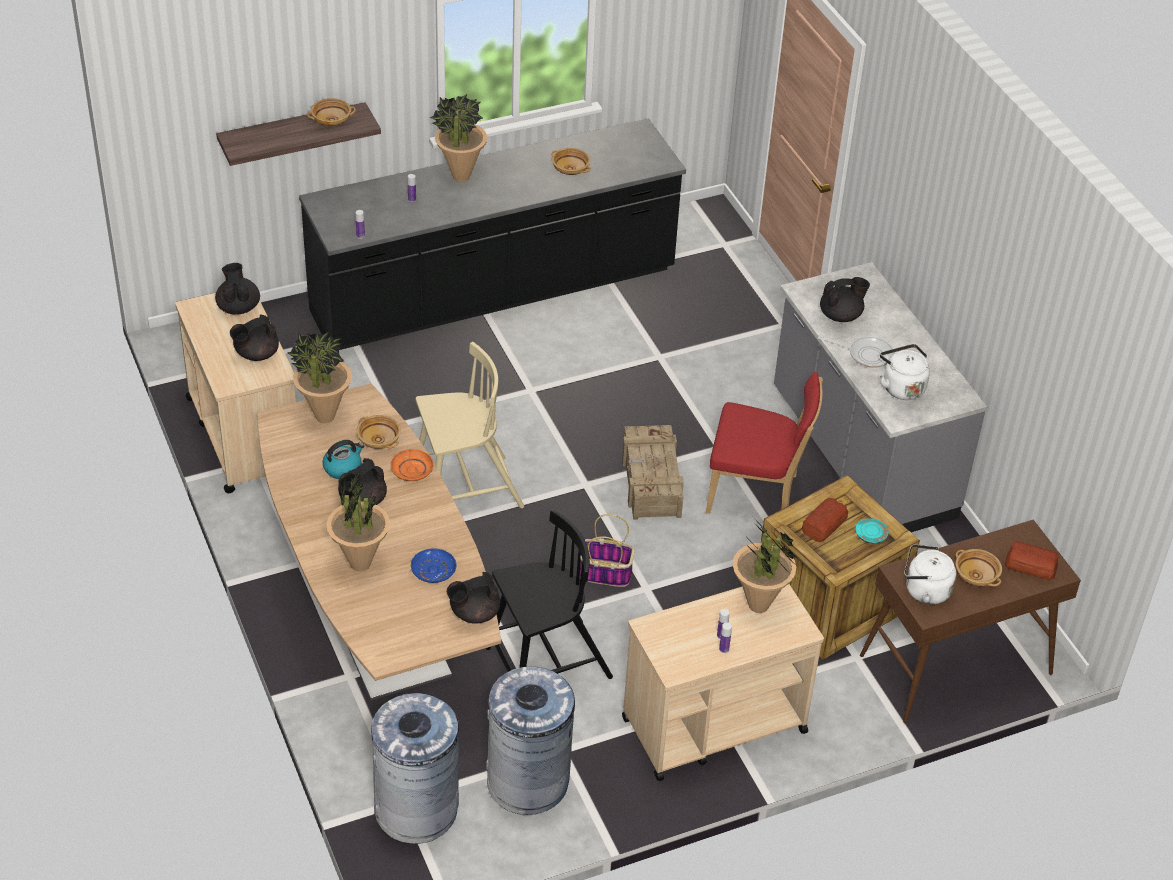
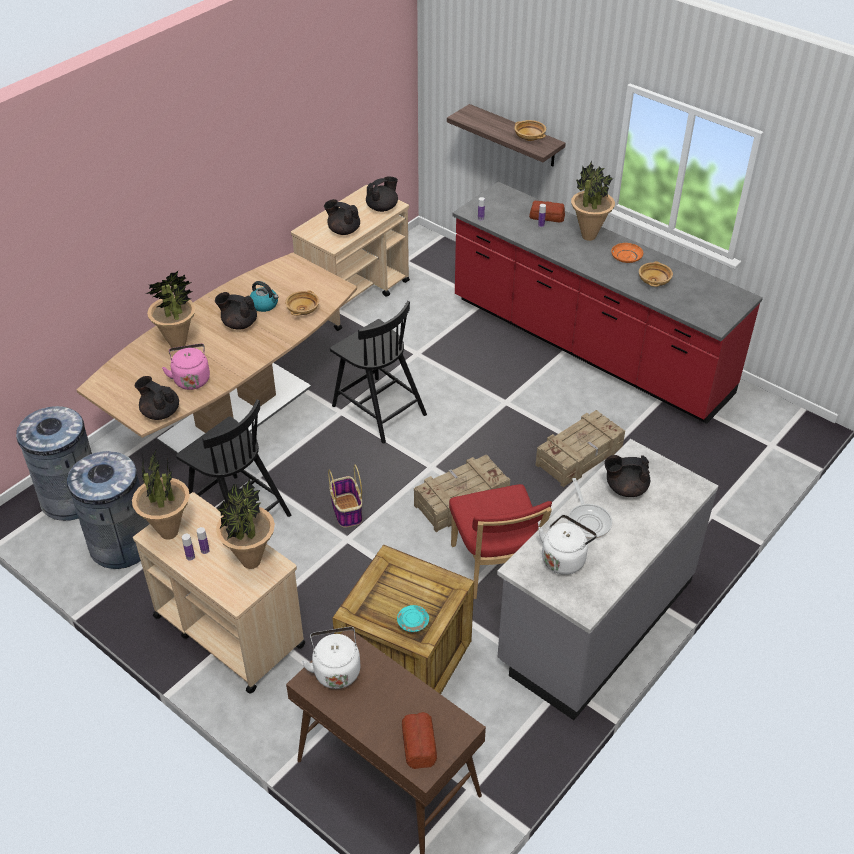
camera: 65 degrees right, 0 degrees up
(324, 417) = (308, 279): potted plant -> potted plant (169, 532)
(412, 470) = (283, 334): orange plate -> orange plate (626, 257)
(433, 570) = (191, 379): blue plate -> pink kettle
(465, 491) = (378, 409): beige chair -> black chair
(494, 294) = (588, 347): black counter -> red counter
(649, 372) = (580, 456): none -> crate
(823, 525) = (404, 586): bread -> bread (546, 216)
(841, 315) = (625, 488): black teapot -> black teapot turned 135 degrees clockwise
(976, 576) = (378, 704): beige bowl -> none

